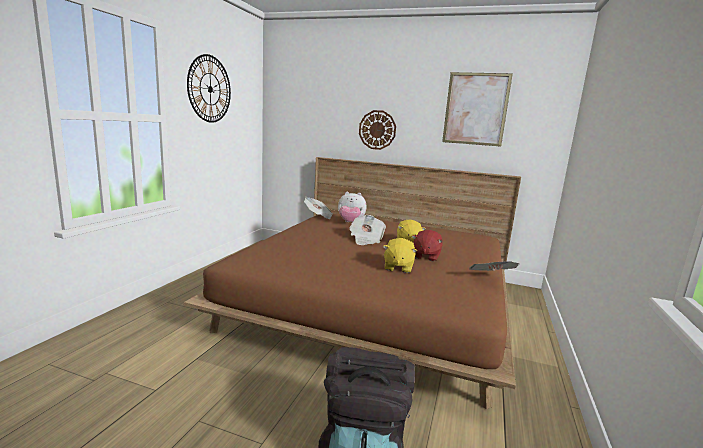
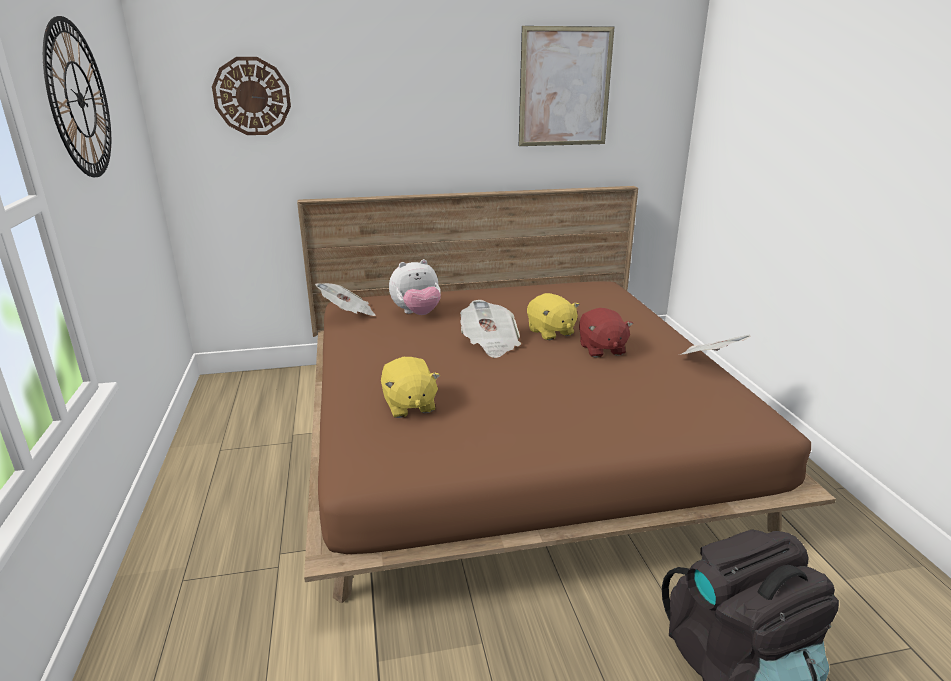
camera: 30 degrees left, 10 degrees up
(377, 130) = (406, 136): wall clock -> wall clock (252, 96)
(398, 267) = (600, 383): yellow plush toy -> yellow plush toy (409, 405)

